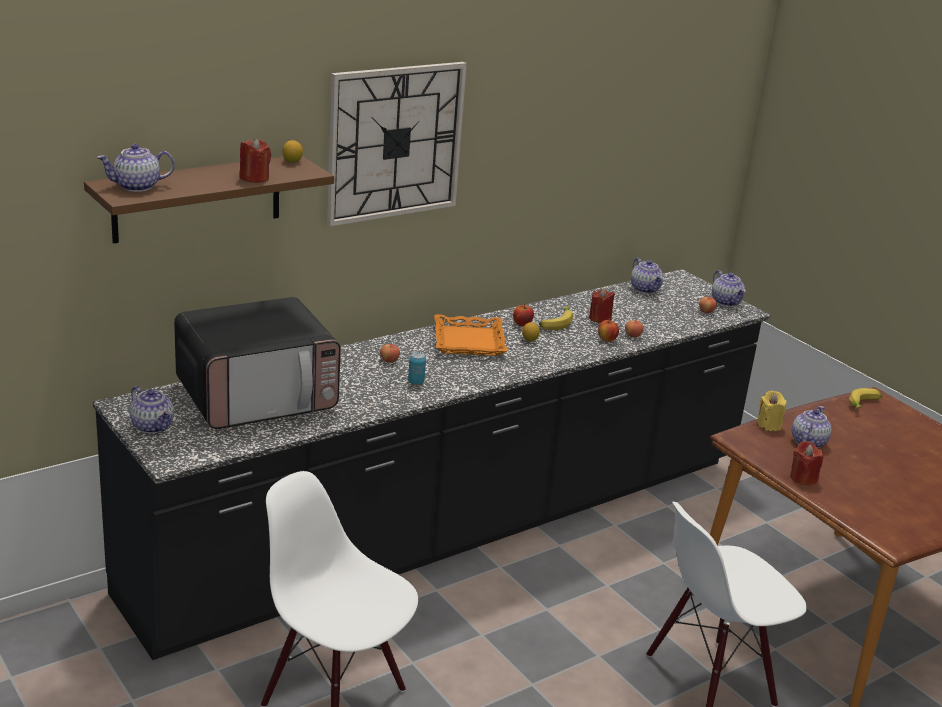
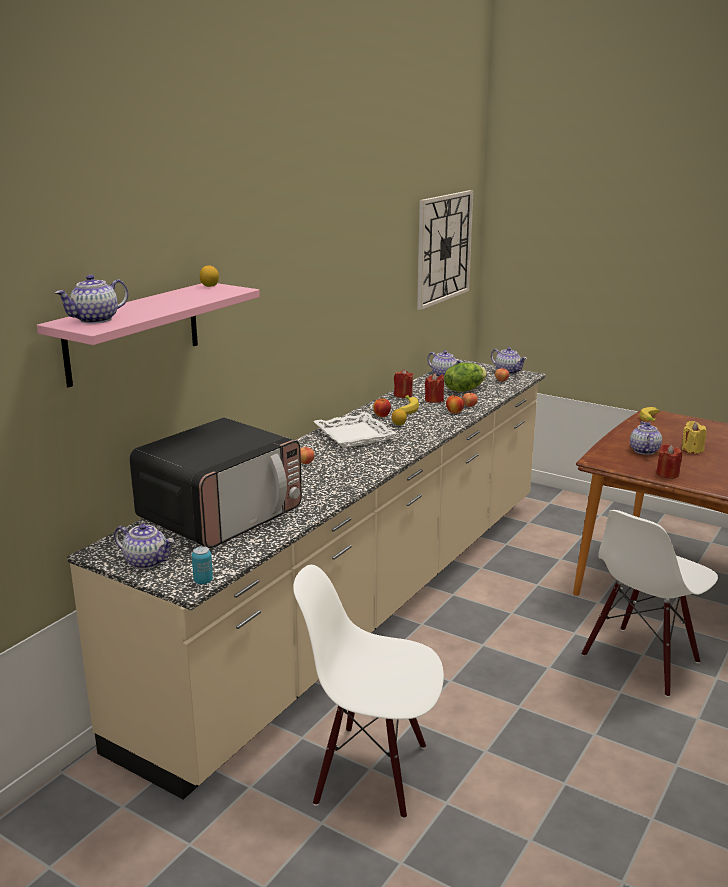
camera: 20 degrees left, 5 degrees down
(197, 198) = (133, 333): brown shelf -> pink shelf
(254, 178) = (194, 299): red candle -> red candle (403, 395)
(395, 142) = (273, 265): wall clock -> wall clock (443, 248)
(416, 382) = (343, 472): can -> can (203, 581)
(455, 527) = (364, 604): black counter -> beige counter
(469, 341) = (355, 435): orange tray -> white tray
(648, 313) = (464, 389): none -> lettuce
(768, 425) = (607, 446): yellow candle -> yellow candle (692, 450)

